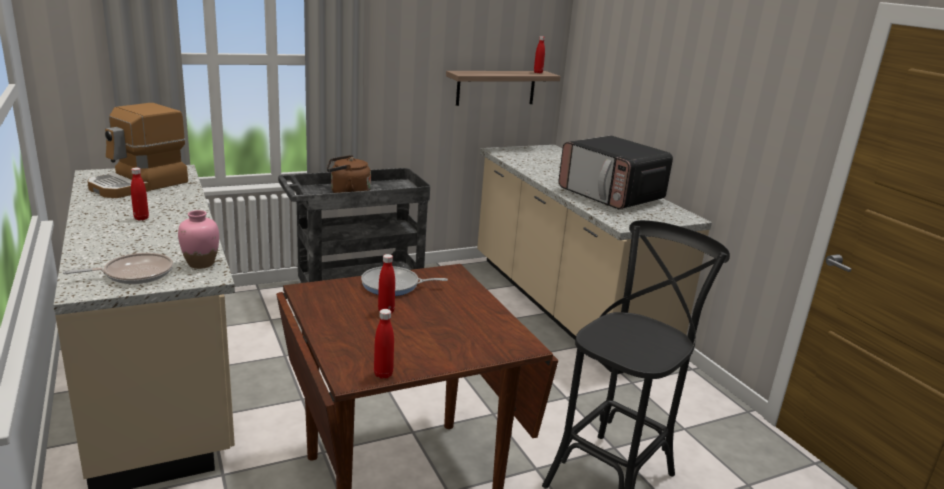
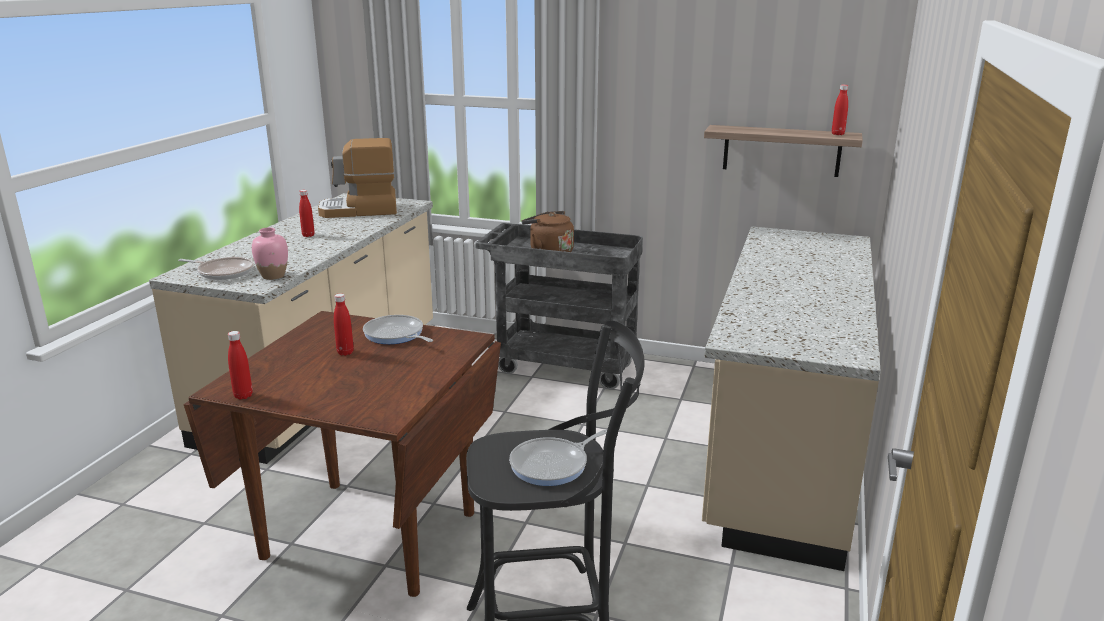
camera: 45 degrees right, 0 degrees up
(611, 195) = (799, 307): microwave -> none
(645, 336) = (553, 465): none -> frying pan

